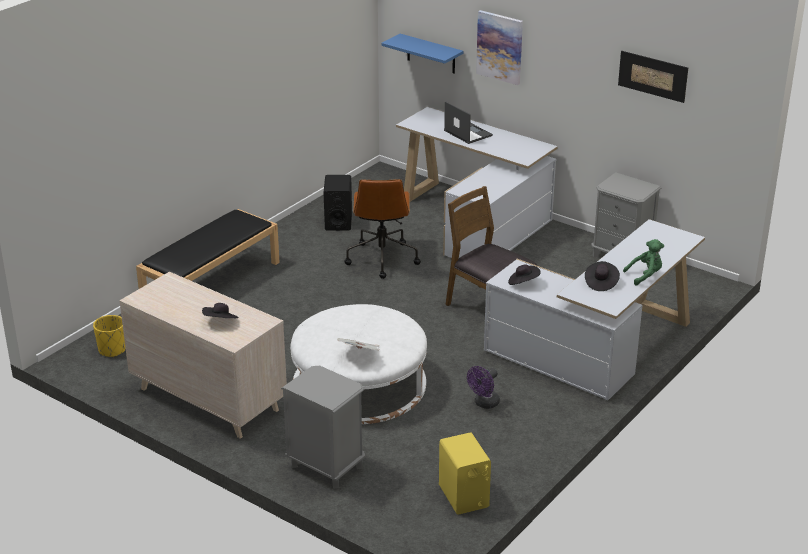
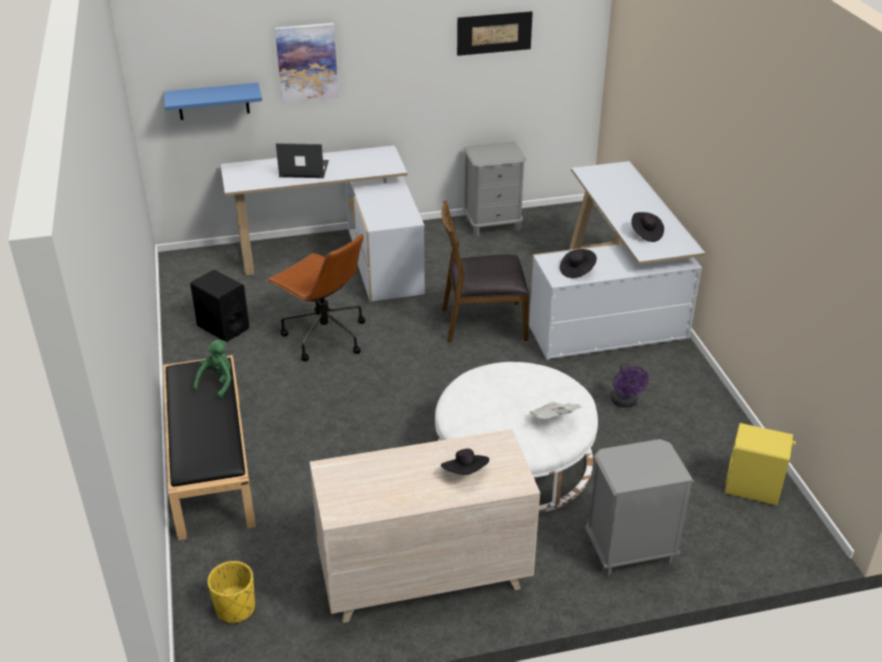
camera: 50 degrees left, 5 degrees up
(645, 275) = (657, 211): green plush toy -> green plush toy (217, 383)

